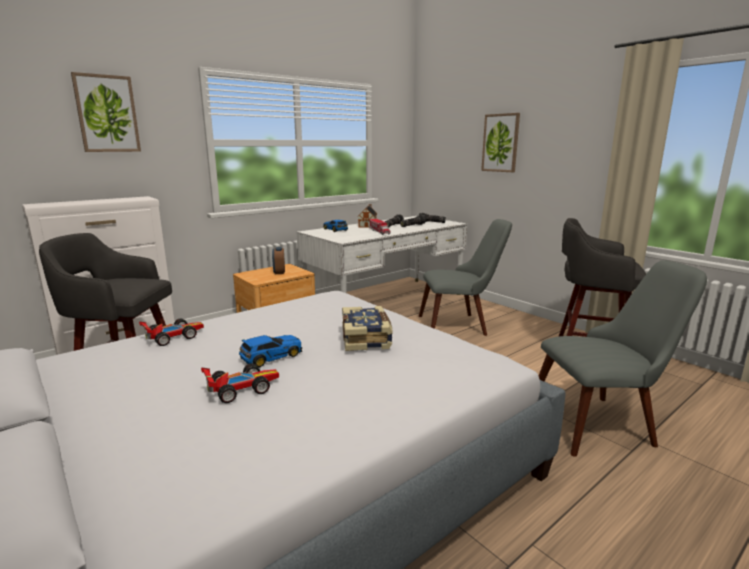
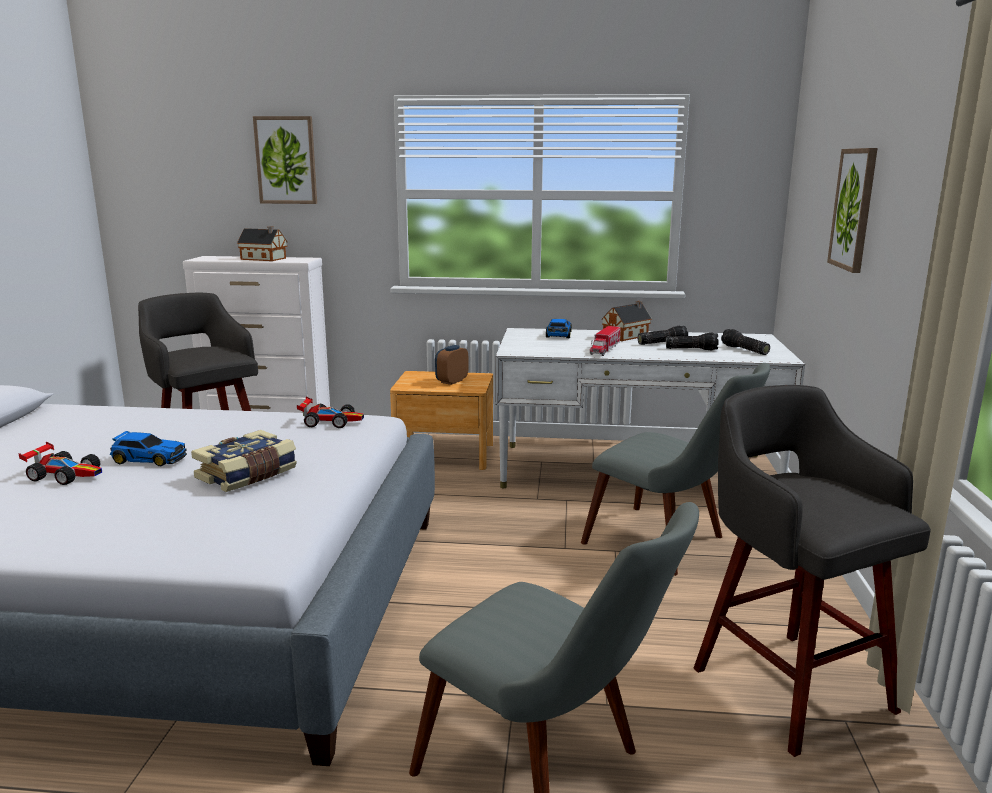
camera: 45 degrees right, 0 degrees up
(105, 200) = (264, 259): none -> toy house
(173, 337) = (153, 416): toy car -> toy car (331, 421)

